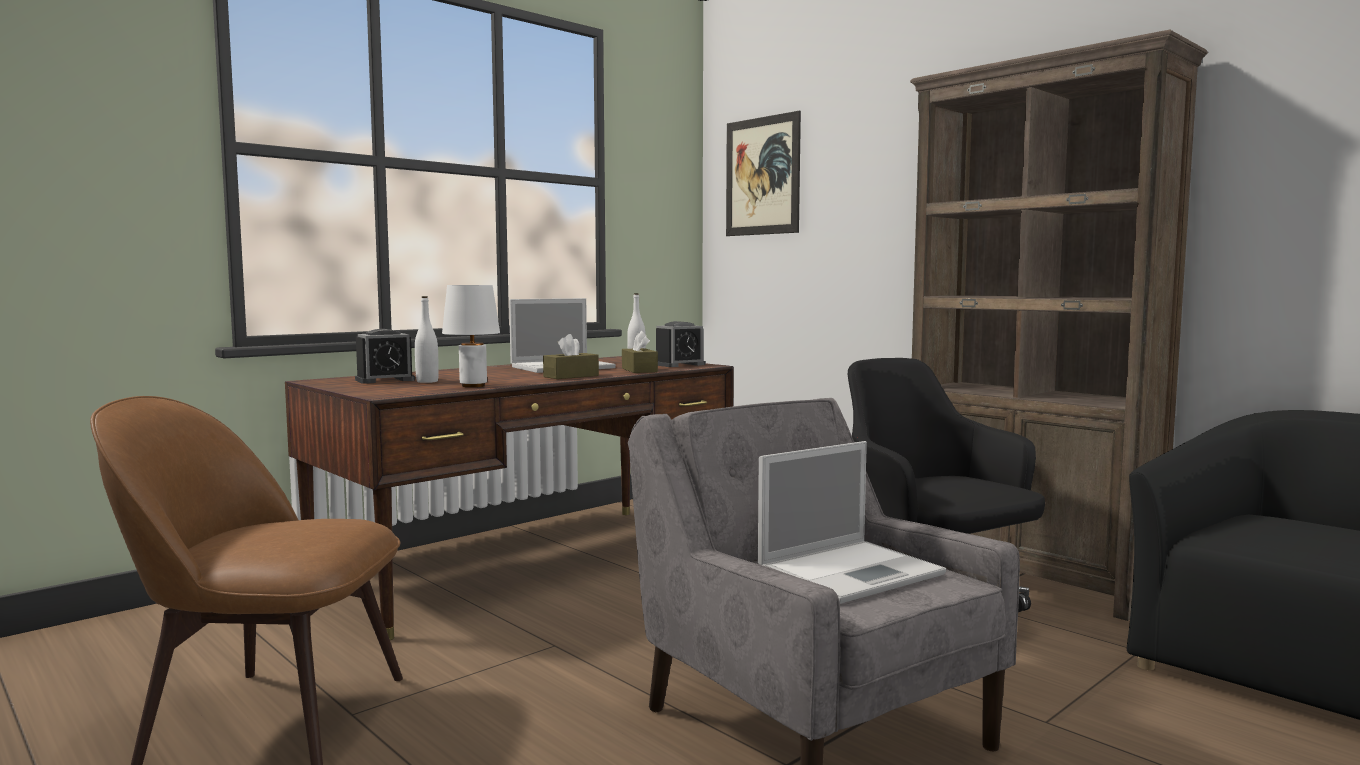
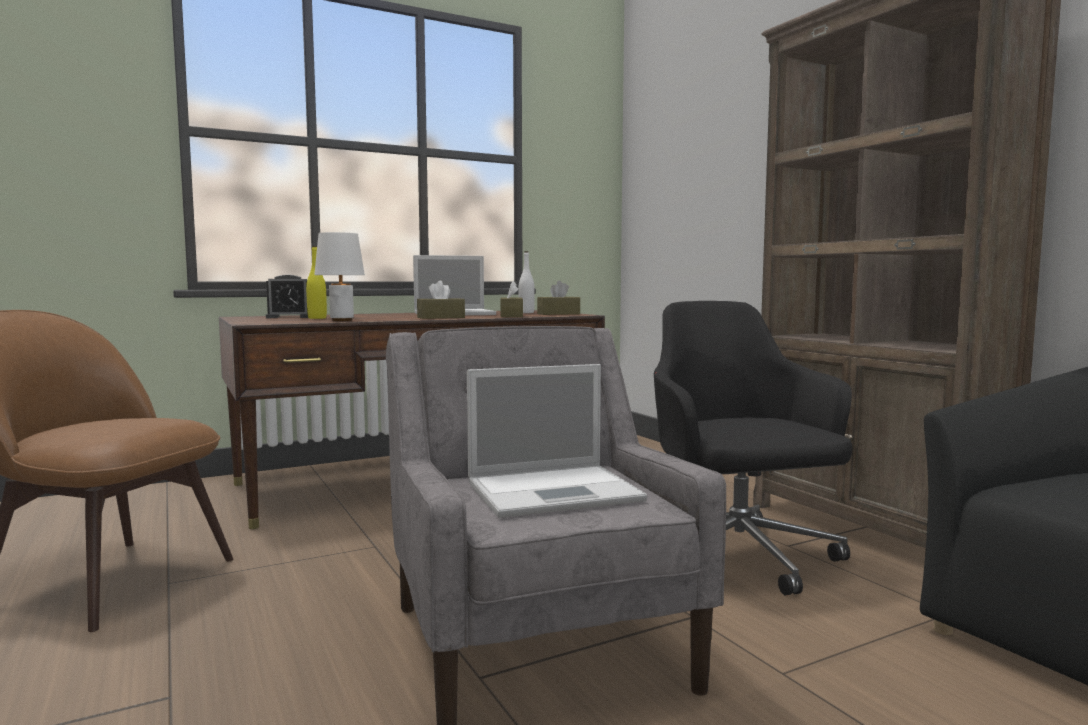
camera: 15 degrees right, 0 degrees up
(427, 381) = (317, 318): white bottle -> yellow bottle
(679, 364) = (558, 314): alarm clock -> brown tissue box
(762, 176) = (665, 149): picture -> none

